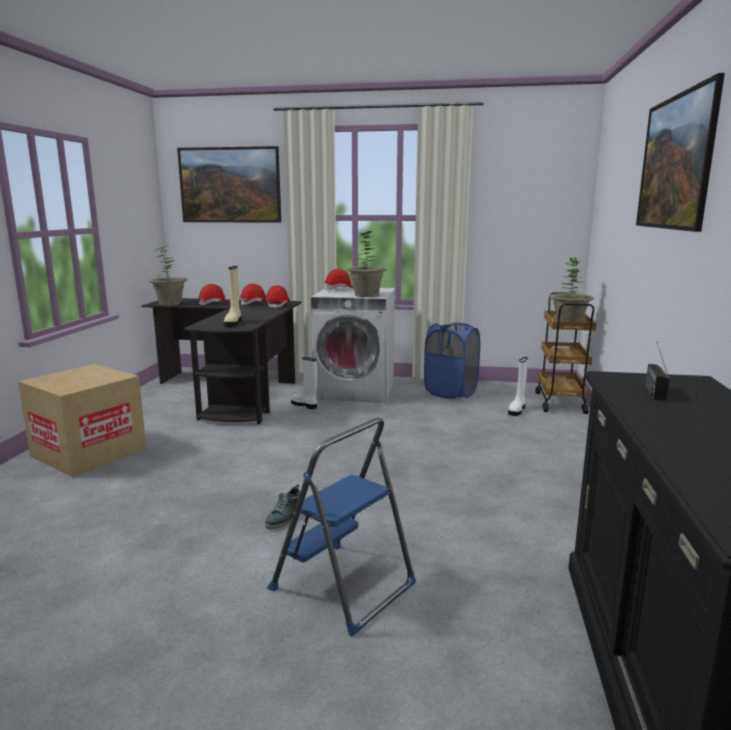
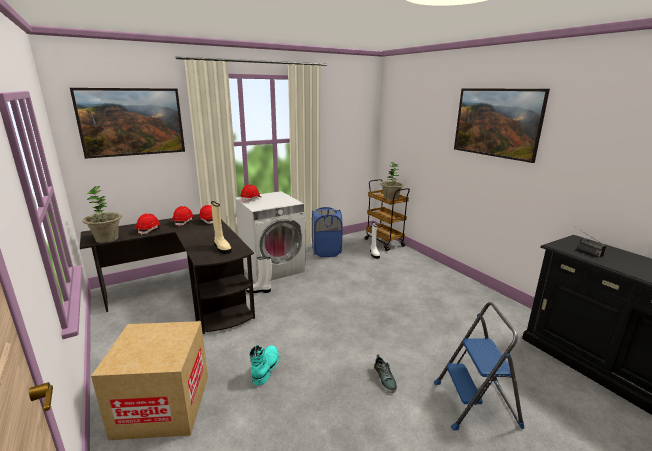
camera: 40 degrees left, 5 degrees up
(199, 461) = (266, 367): none -> turquoise boot
(366, 295) = (284, 202): potted plant -> none

